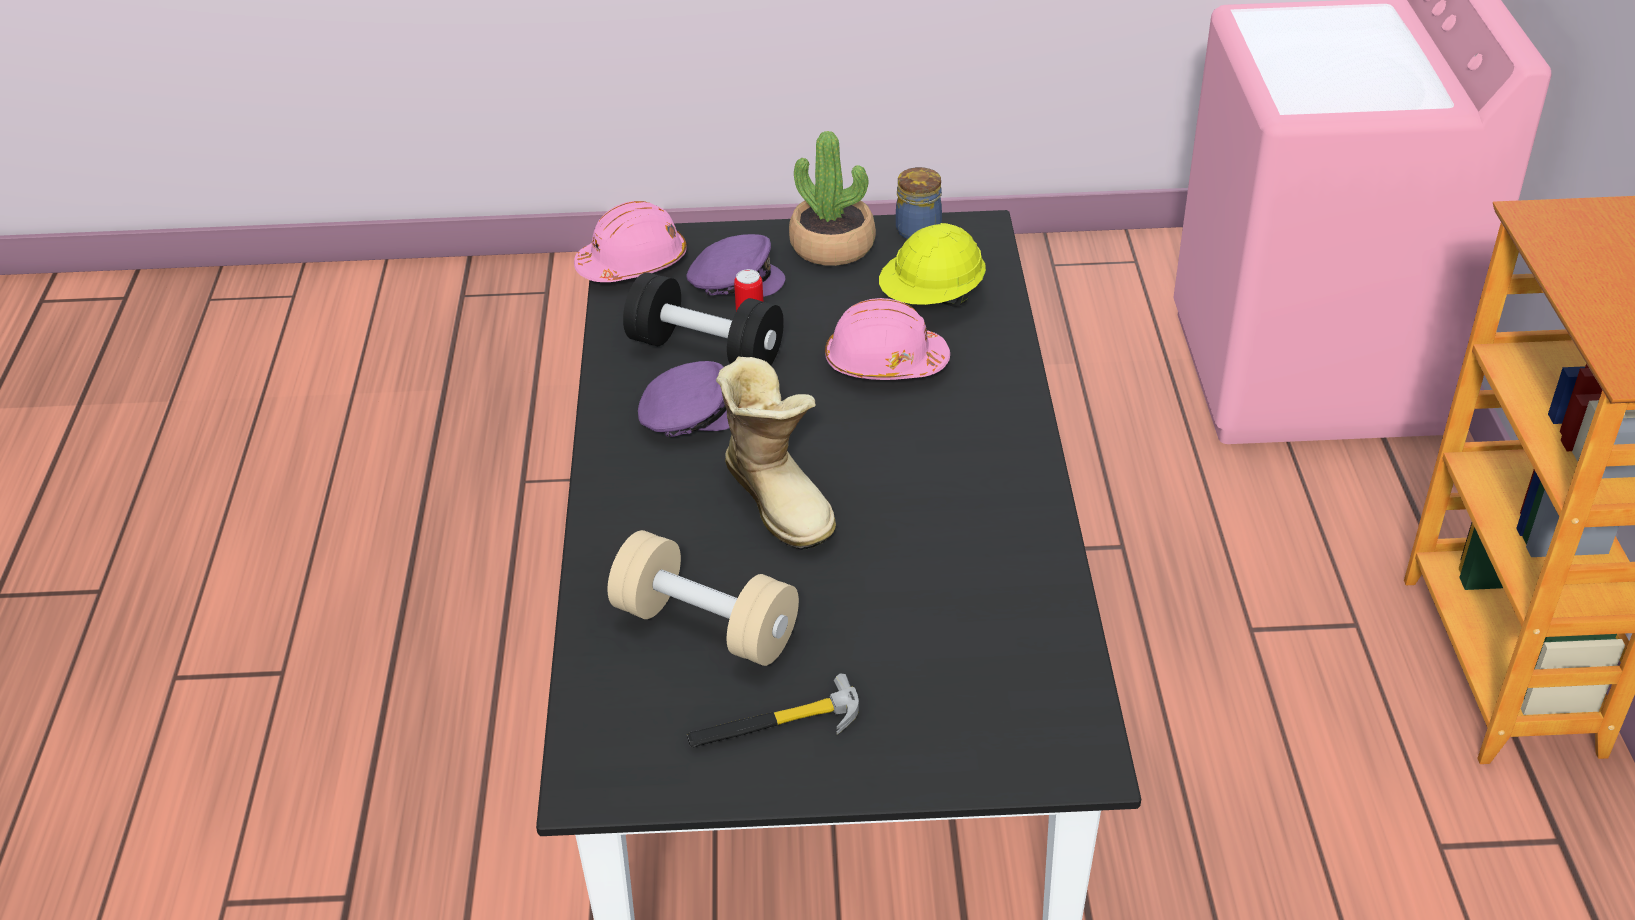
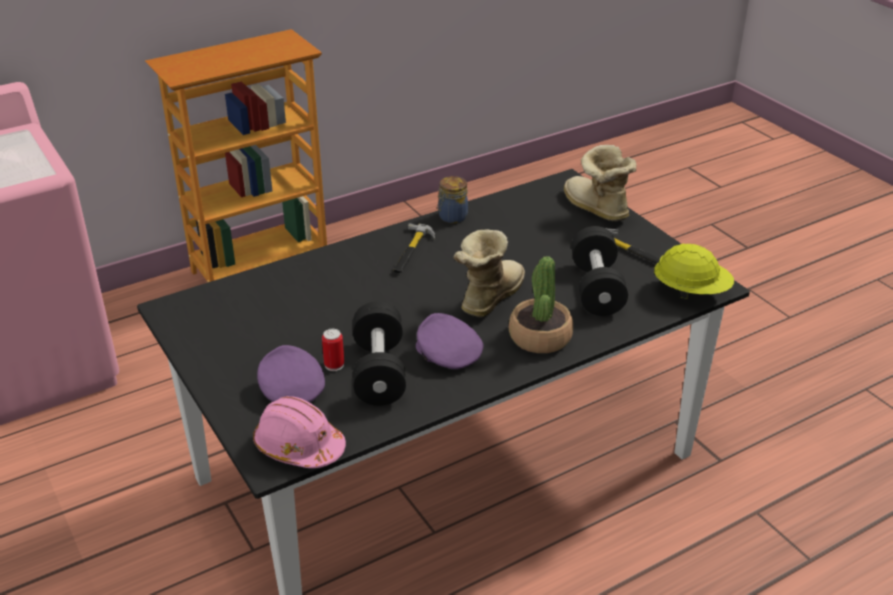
camera: 120 degrees left, 5 degrees down
(705, 626) = (596, 288): beige dumbbell -> black dumbbell
(832, 246) = (222, 360): potted plant -> potted plant (539, 337)
(885, 363) = (342, 300): pink hard hat -> none
(918, 229) = (182, 331): jar -> jar (451, 217)
(932, 299) = (264, 303): yellow hard hat -> yellow hard hat (691, 292)
(948, 749) = (595, 209): none -> boot
(965, 464) = (411, 251): none -> hammer

